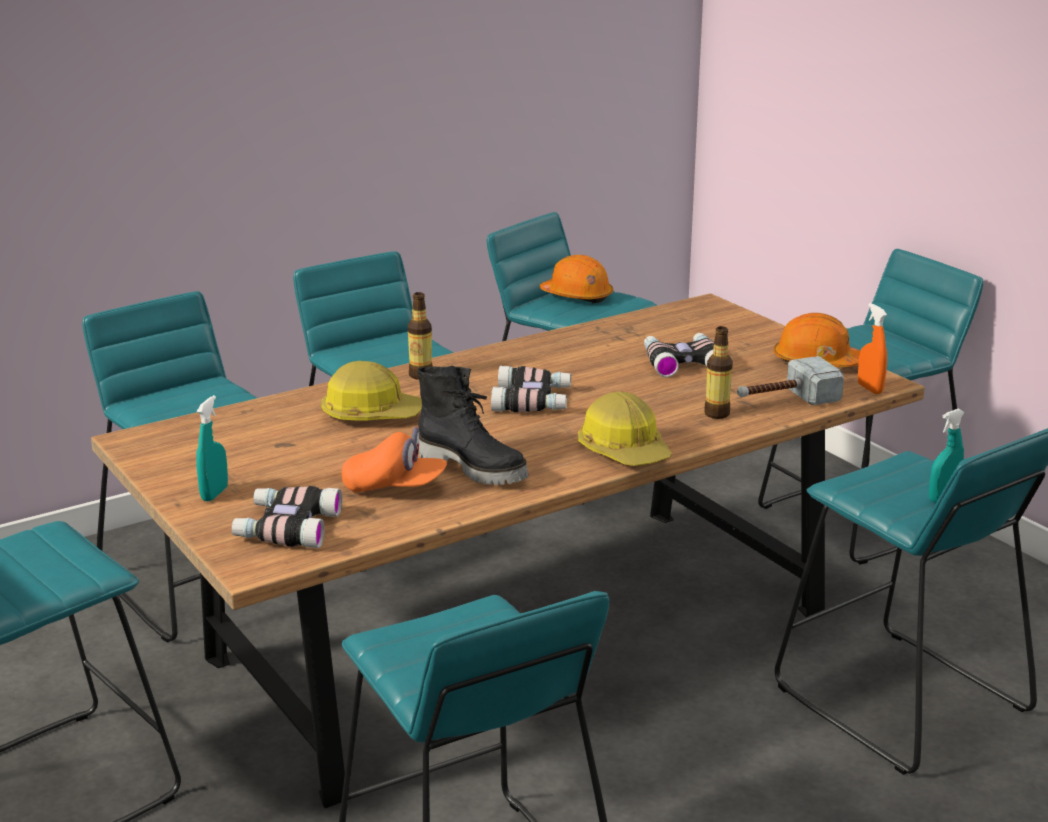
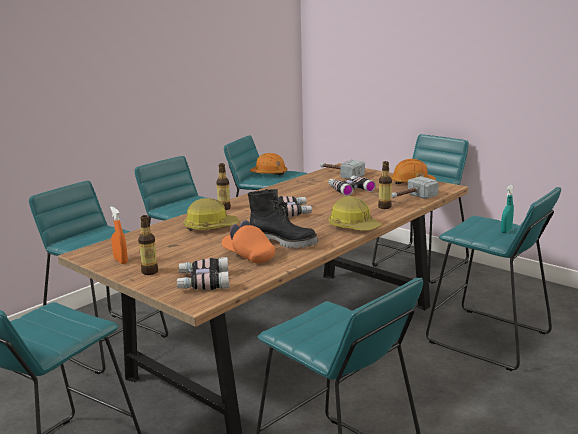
camera: 15 degrees left, 5 degrees down
(214, 494) = (150, 272): turquoise spray bottle -> bottle
(394, 487) = (248, 256): orange cap -> orange cap turned 135 degrees counterclockwise
(690, 323) = (340, 174): none -> hammer
(870, 389) = (445, 190): orange spray bottle -> orange spray bottle (120, 261)

